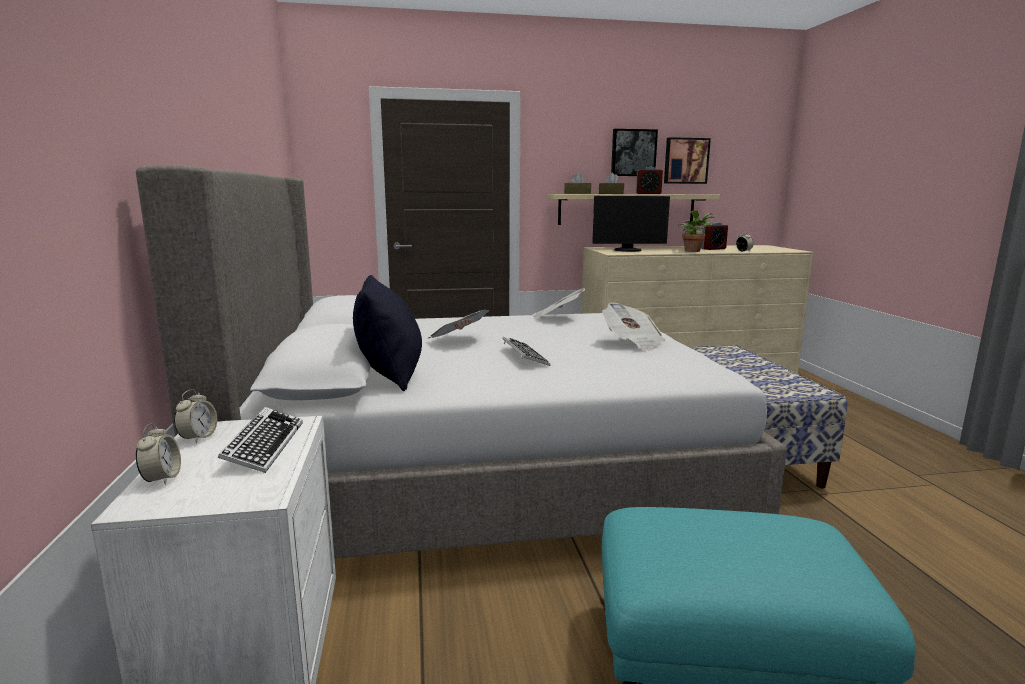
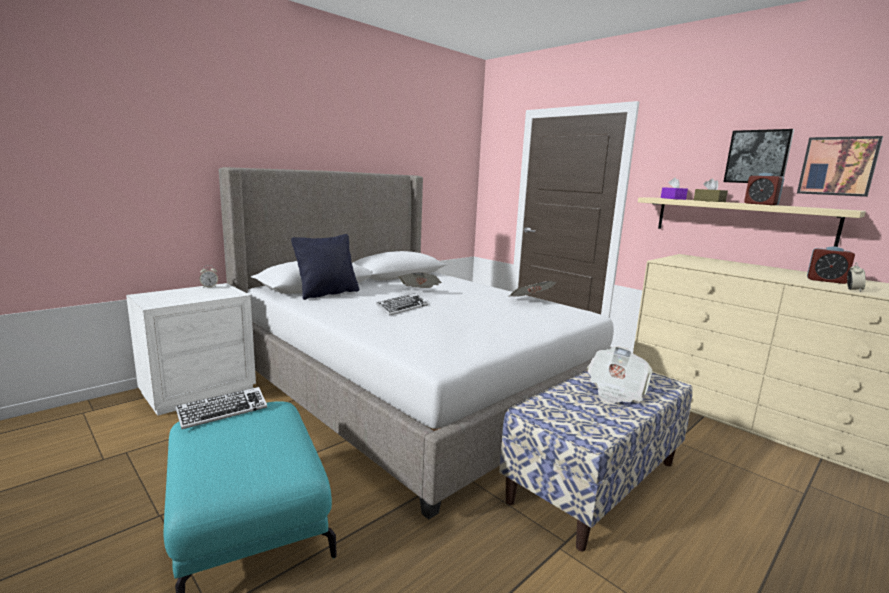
camera: 55 degrees right, 0 degrees up
(162, 479) = (165, 292): alarm clock -> none
(264, 446) = (205, 295): keyboard -> keyboard (223, 412)
(577, 193) = (673, 198): brown tissue box -> purple tissue box
(628, 250) = (698, 262): monitor -> none
(632, 343) = (492, 326): newspaper -> newspaper (615, 391)
(693, 251) = (774, 276): potted plant -> none

